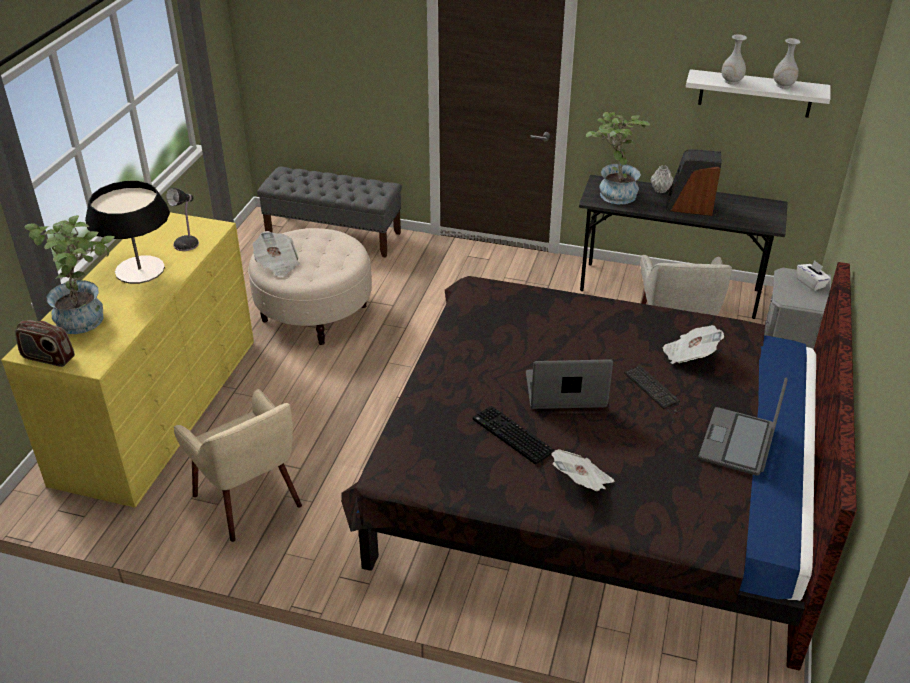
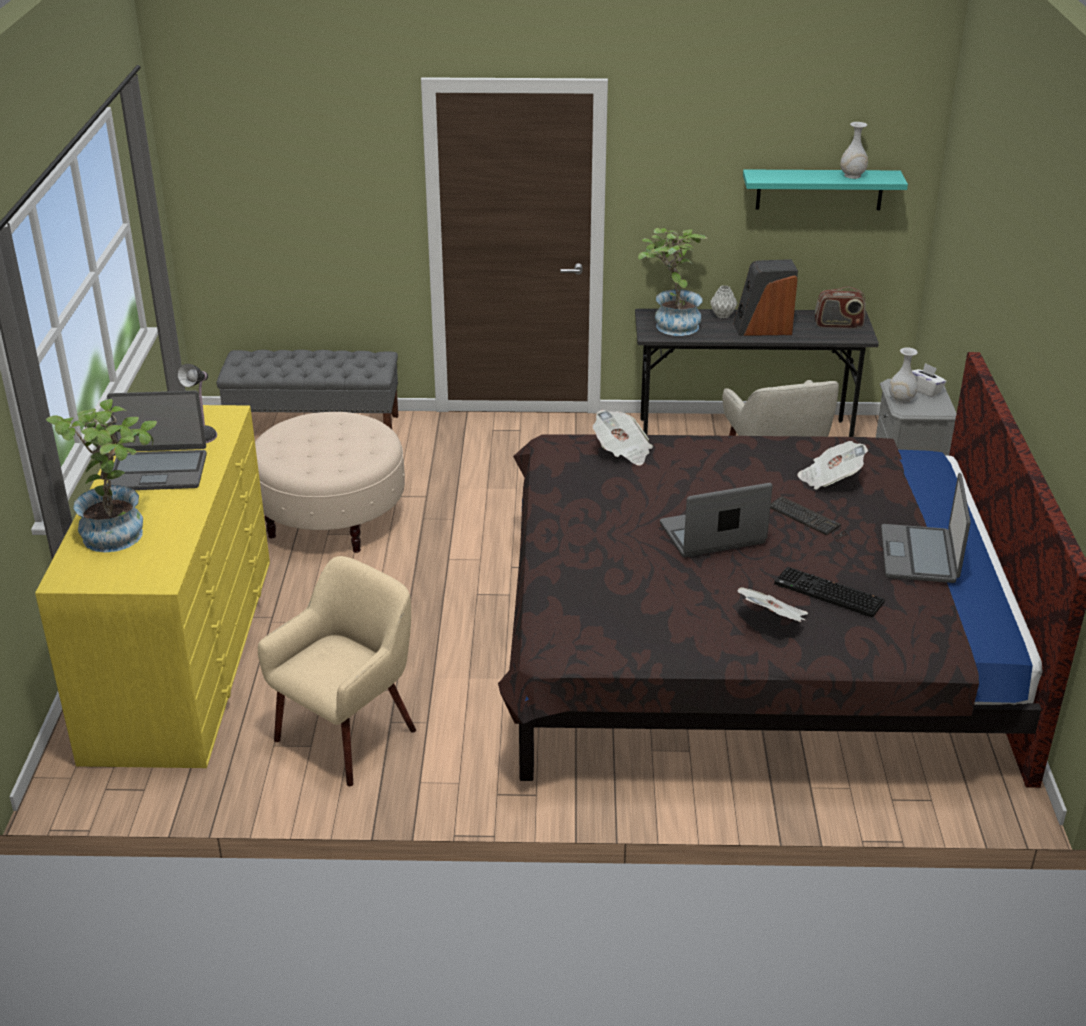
camera: 15 degrees left, 5 degrees down
(48, 358) = (97, 581): radio -> radio (838, 325)
(140, 269) = (158, 471): table lamp -> laptop
(249, 500) = (348, 735): beige armchair -> beige armchair turned 90 degrees counterclockwise
(277, 264) = (290, 458): newspaper -> newspaper (622, 451)
(510, 436) = (673, 588): keyboard -> keyboard (826, 594)
(731, 81) = (795, 177): white vase -> white vase (901, 399)
(755, 93) = (819, 189): white shelf -> turquoise shelf

